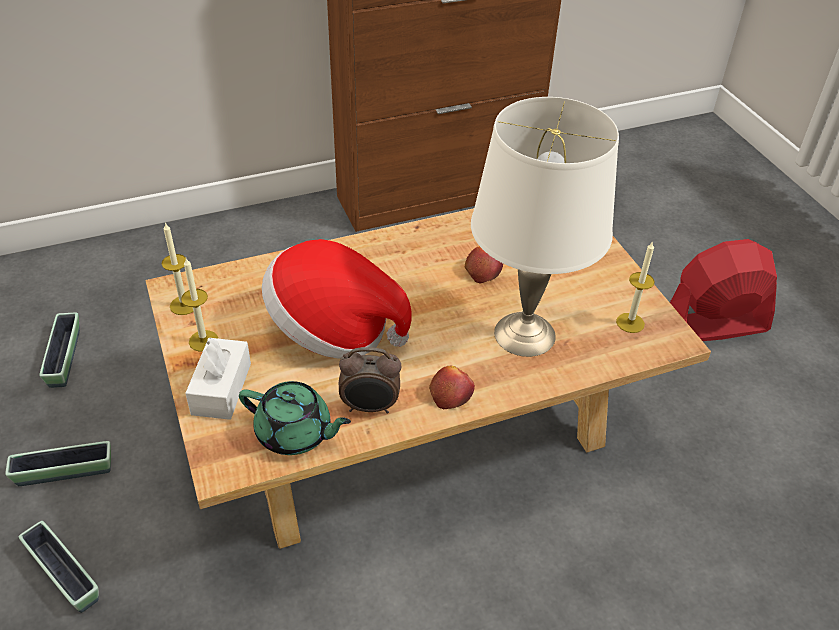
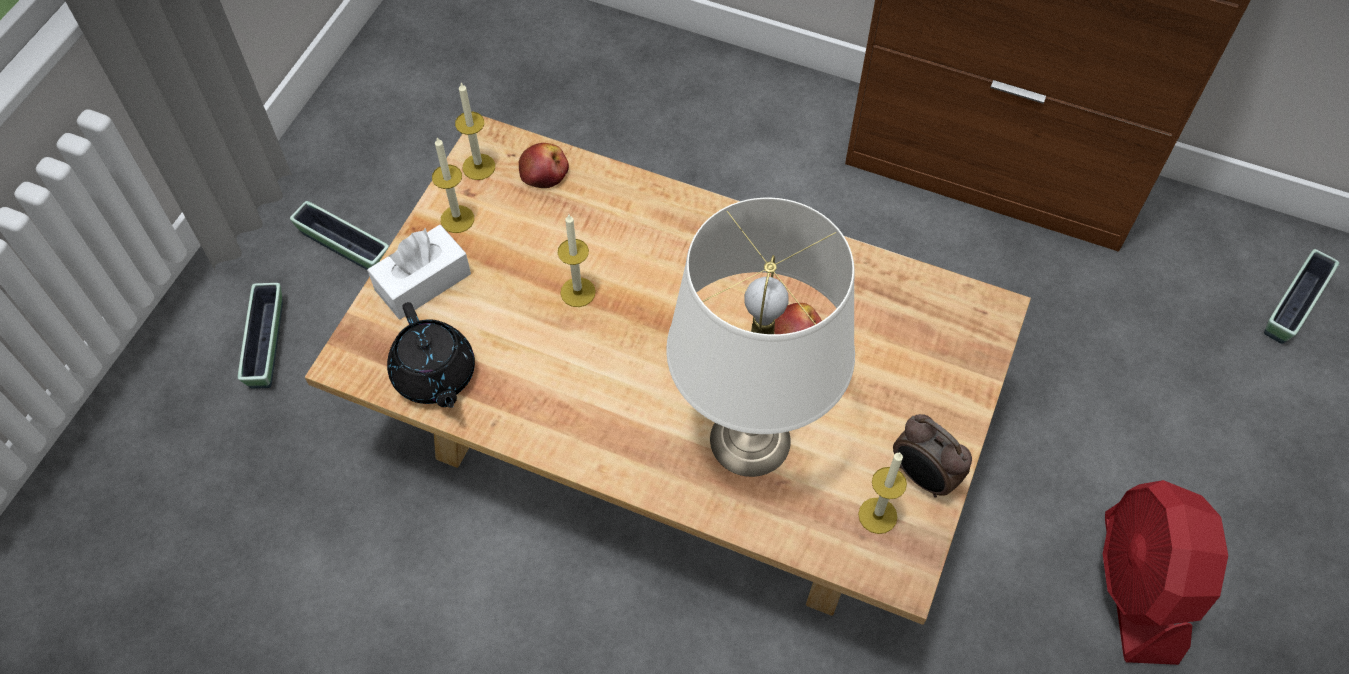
camera: 45 degrees right, 15 degrees up
(65, 358) = (441, 126): planter -> planter (1293, 306)
(295, 433) = (434, 375): green teapot -> black teapot
(334, 329) = (578, 292): hat -> candle
(370, 407) = (521, 401): alarm clock -> alarm clock (923, 477)
(451, 393) = (606, 445): apple -> apple (544, 172)
(714, 325) = (1138, 588): red fan -> red fan turned 120 degrees counterclockwise

